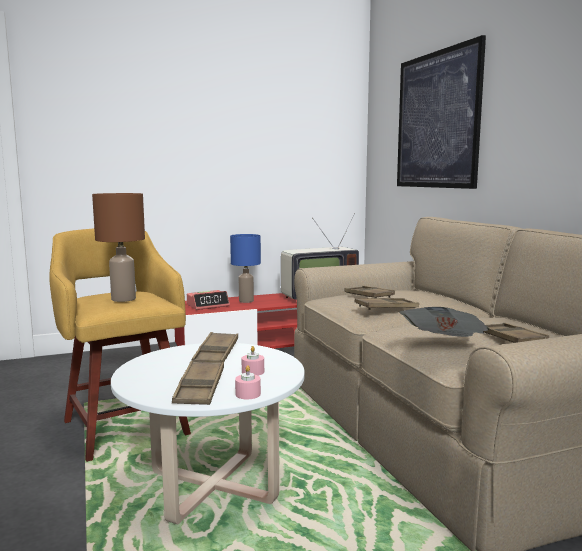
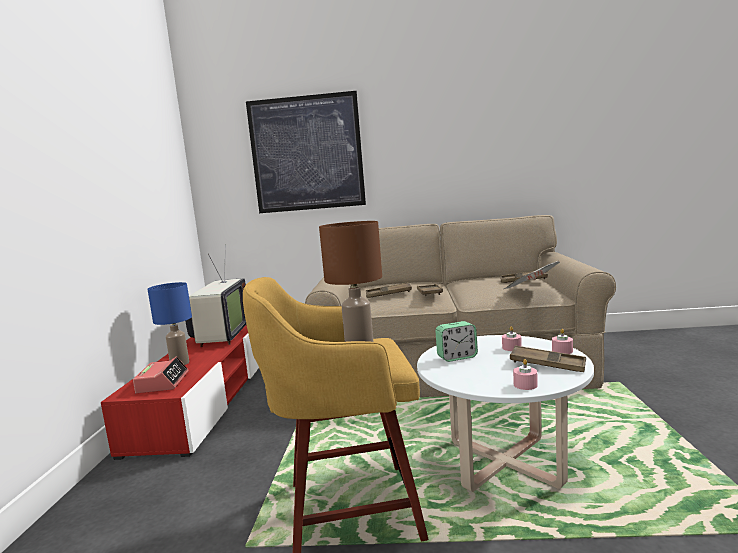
camera: 65 degrees left, 0 degrees up
(139, 382) = (525, 385): none -> pink candle
(216, 354) = (457, 357): brown tray -> alarm clock

